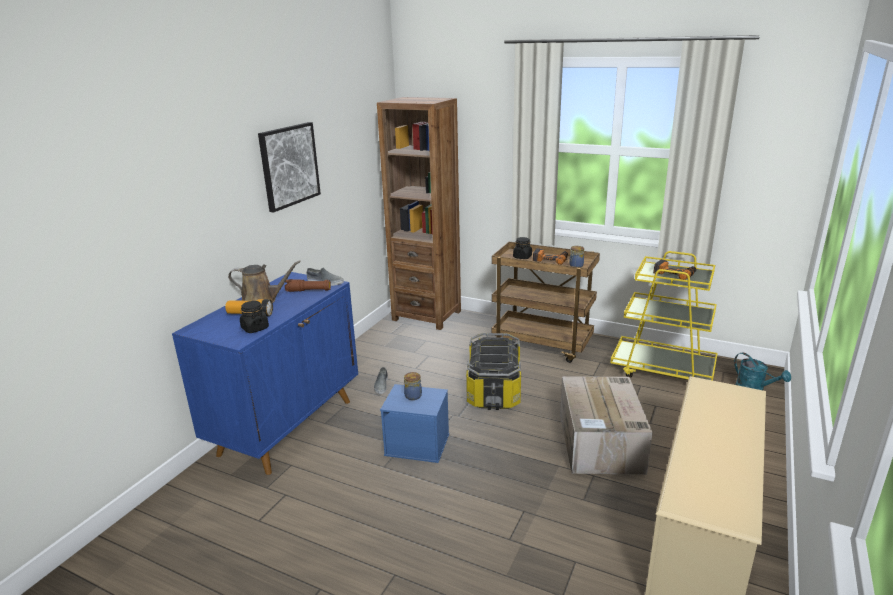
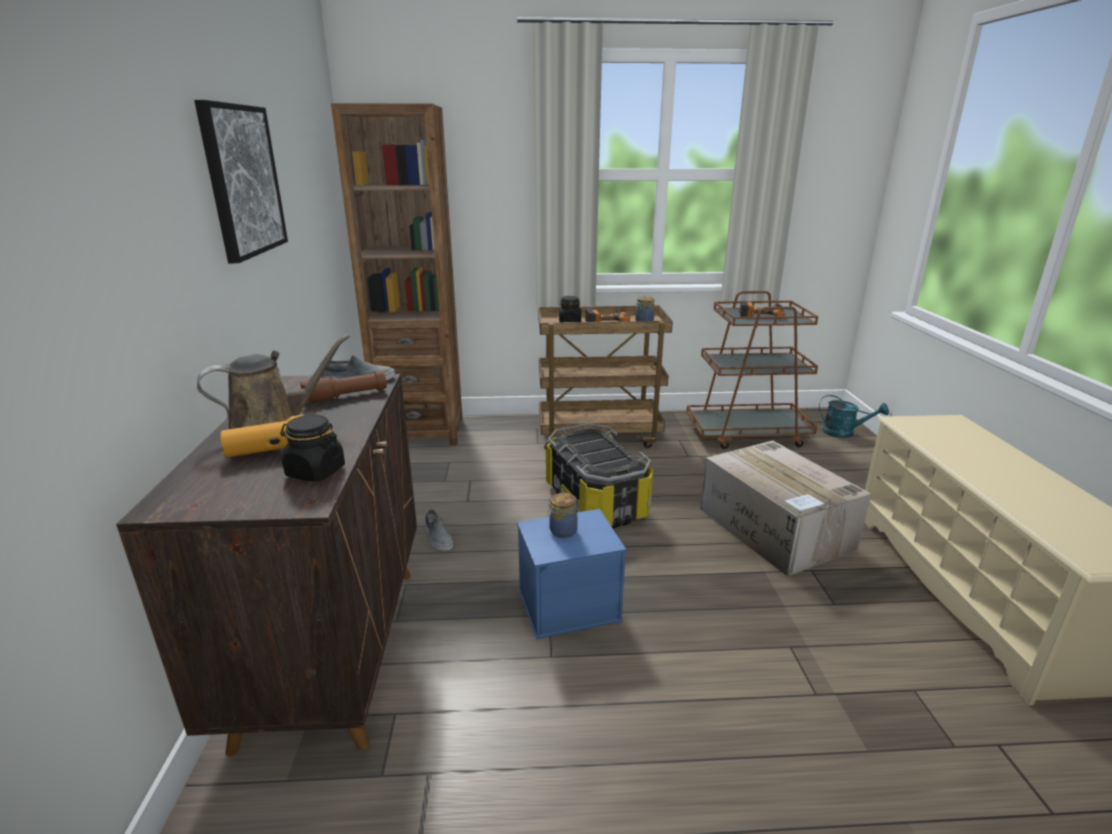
camera: 30 degrees left, 0 degrees up
(288, 426) = (334, 647): blue cabinet -> brown cabinet
(662, 370) = (747, 434): yellow cart -> brown cart

